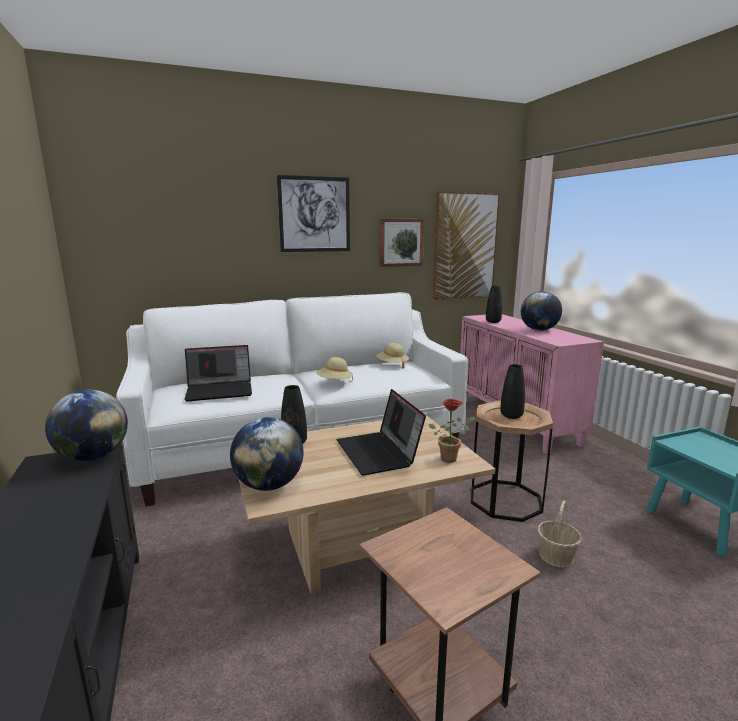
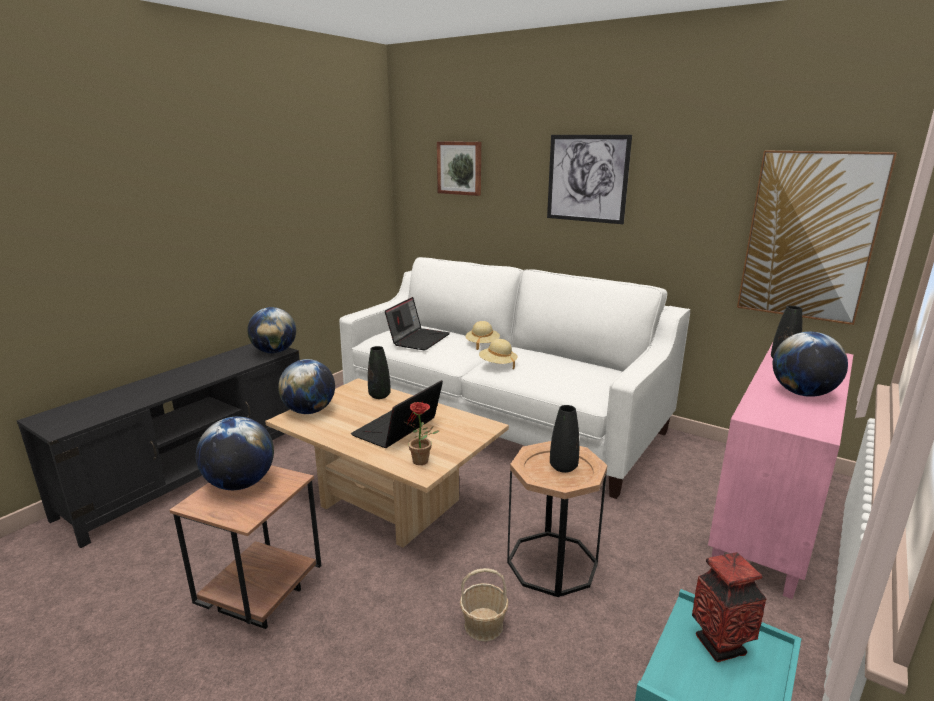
camera: 55 degrees right, 5 degrees up
(220, 390) = (418, 339): laptop -> laptop turned 105 degrees counterclockwise
(392, 365) = (592, 370): beige hat -> beige hat (482, 344)
(400, 242) = (696, 220): picture -> picture (460, 168)
(426, 556) = (240, 484): none -> globe
(700, 445) = (719, 645): none -> vase

